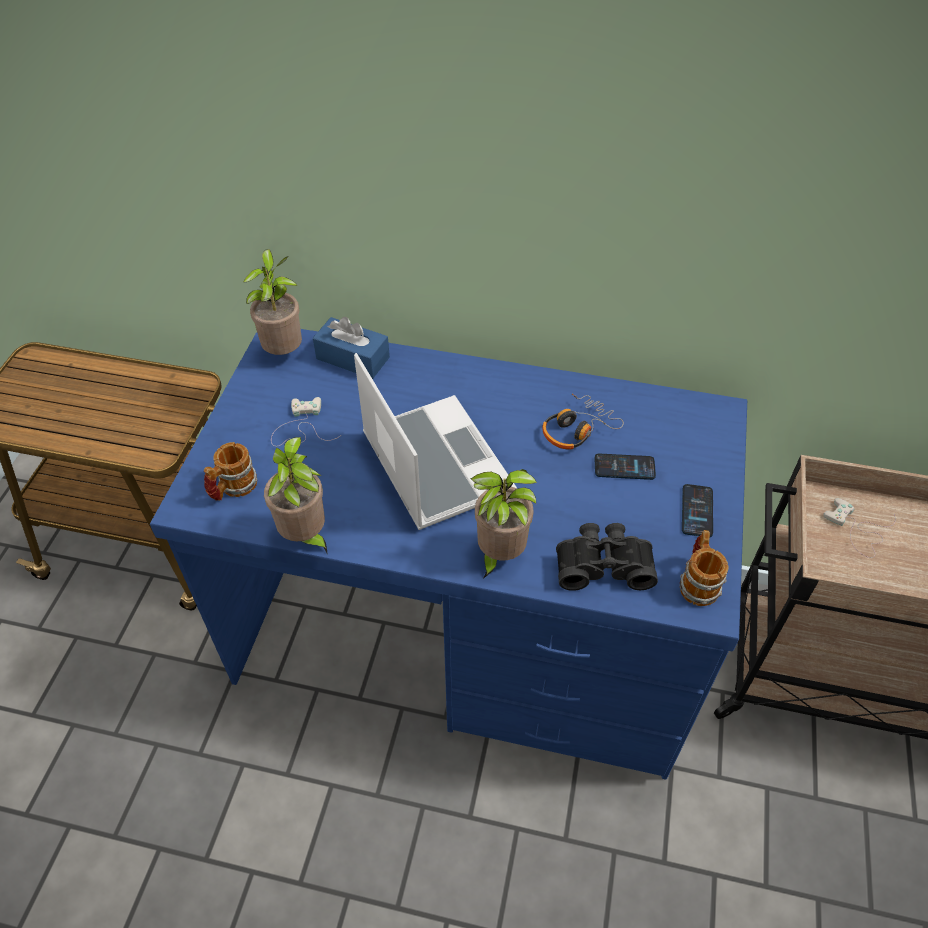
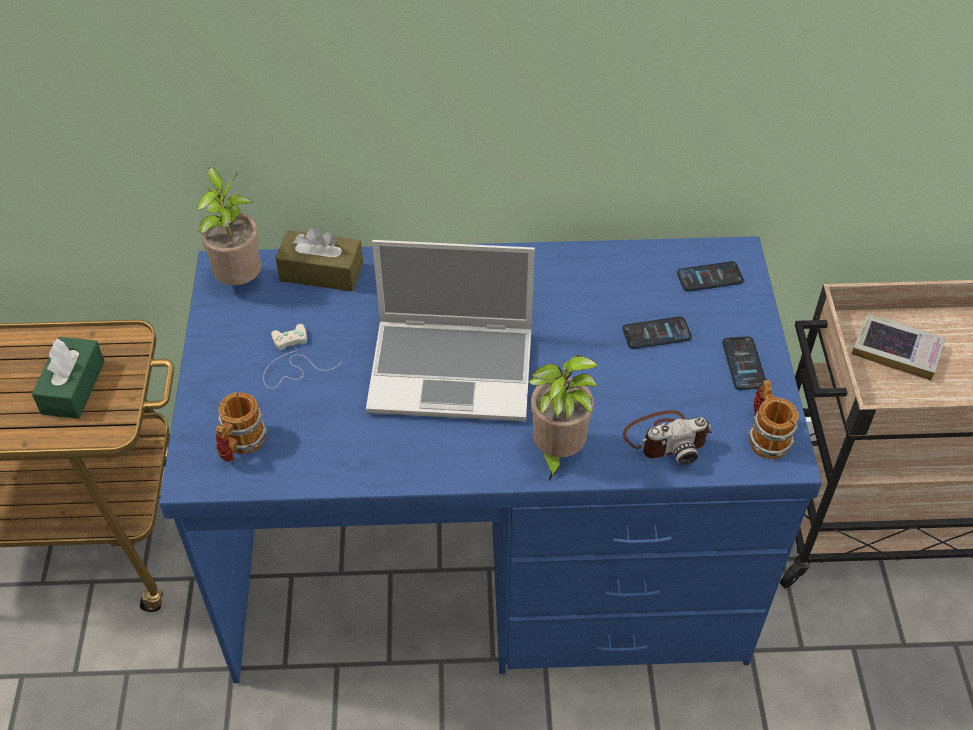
camera: 15 degrees left, 0 degrees up
(141, 415) = (73, 387): none -> green tissue box
(305, 536) = (342, 479): potted plant -> none
(353, 358) = (321, 272): blue tissue box -> brown tissue box
(433, 463) = (454, 370): laptop -> laptop turned 135 degrees clockwise
(577, 429) = (594, 303): headphones -> none
(603, 564) = (666, 438): black binoculars -> camera
(689, 427) = (709, 277): none -> phone
(858, 530) = (896, 351): white game controller -> book

